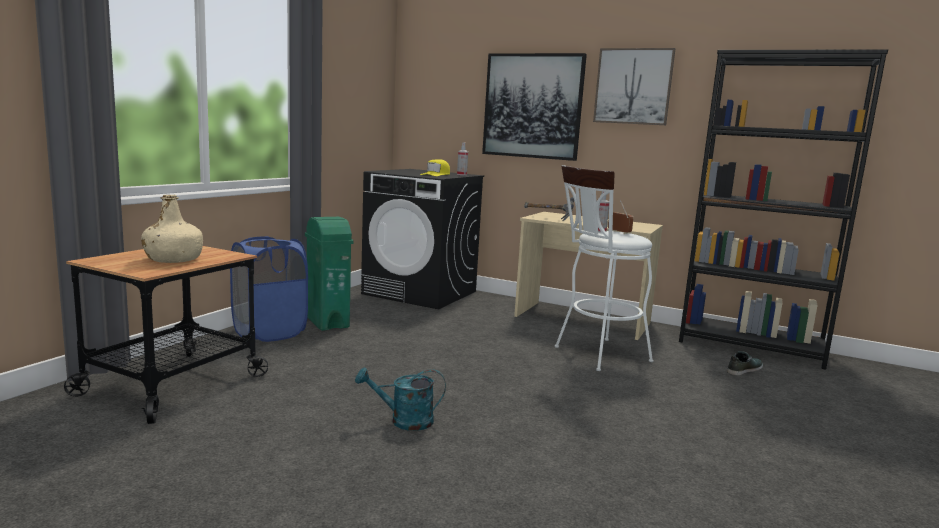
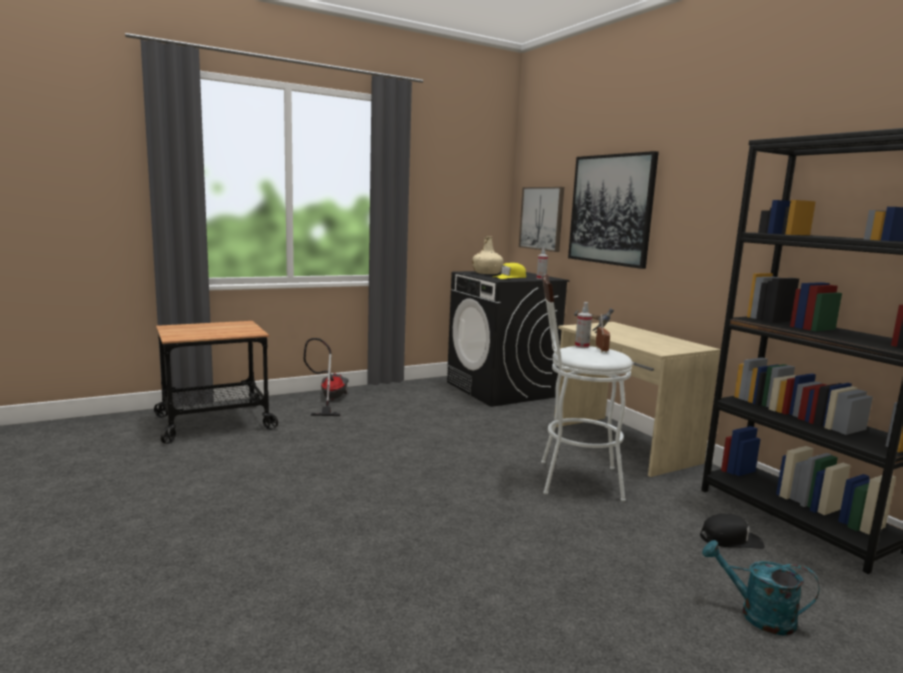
camera: 35 degrees right, 0 degrees up
(174, 259) = (211, 331): beige bottle -> beige bottle (487, 273)
(269, 332) = (329, 400): blue laundry basket -> vacuum cleaner
(327, 322) = (381, 400): green trash can -> none
(404, 421) = (305, 486): turquoise watering can -> turquoise watering can (757, 615)
(633, 86) = (700, 186): picture -> picture (542, 218)
(744, 369) = (731, 539): shoe -> black cap

